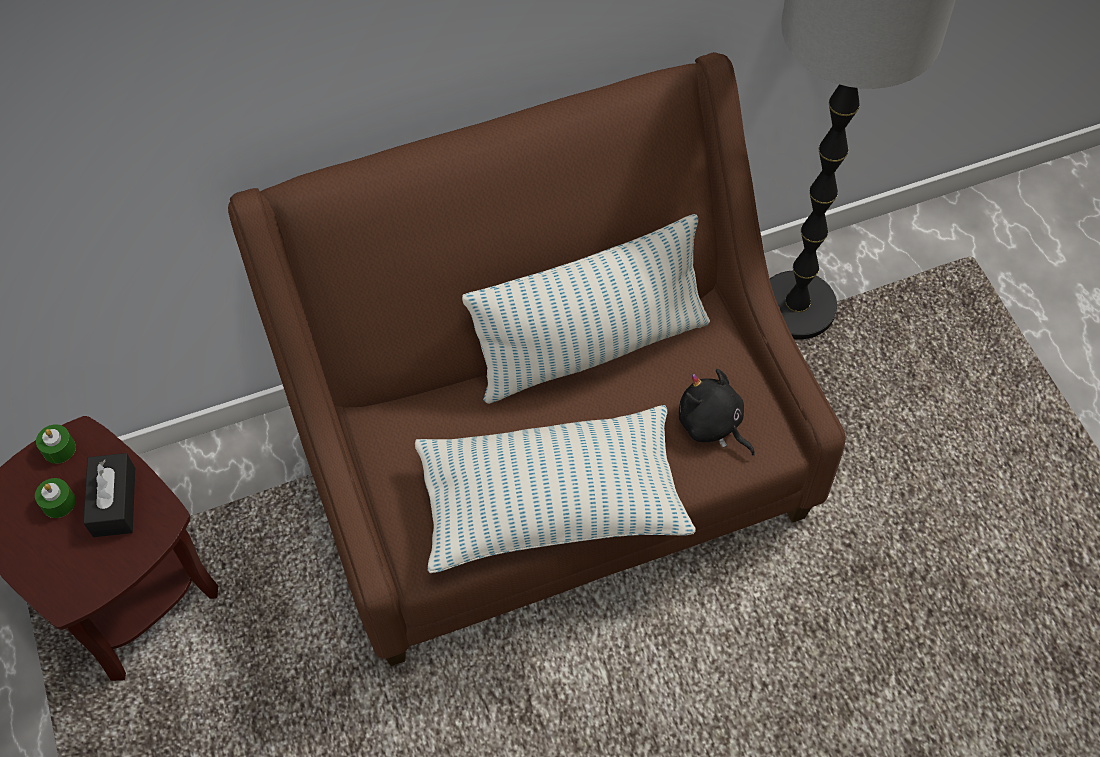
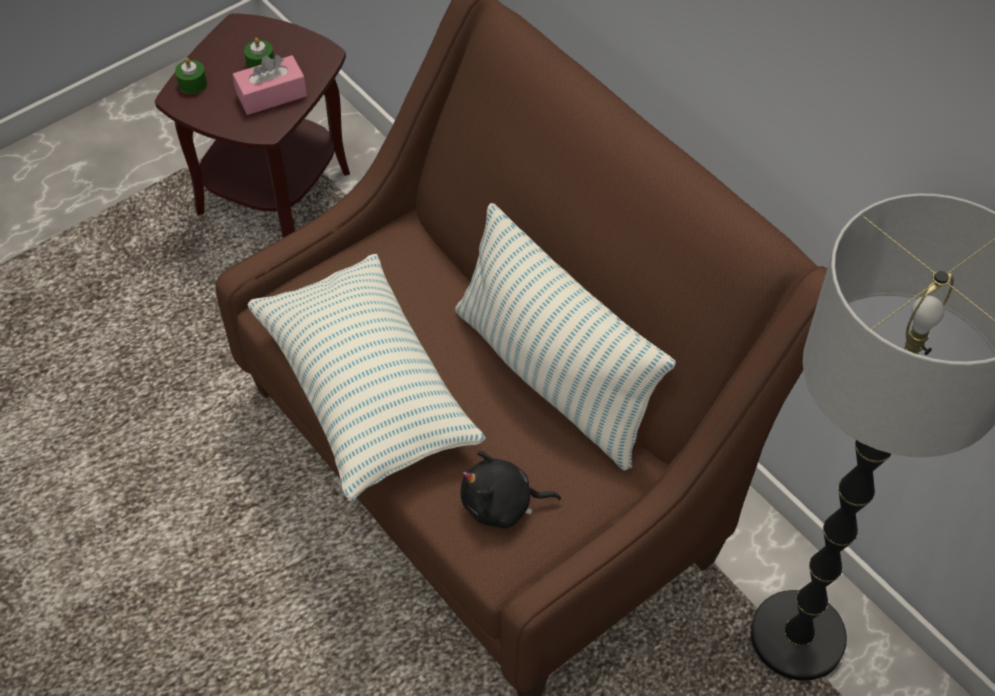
camera: 70 degrees right, 5 degrees down
(59, 449) = (308, 47): green candle -> green candle (192, 84)
(114, 502) = (271, 95): black tissue box -> pink tissue box
(712, 425) = (502, 505): black plush toy -> black plush toy turned 120 degrees counterclockwise

